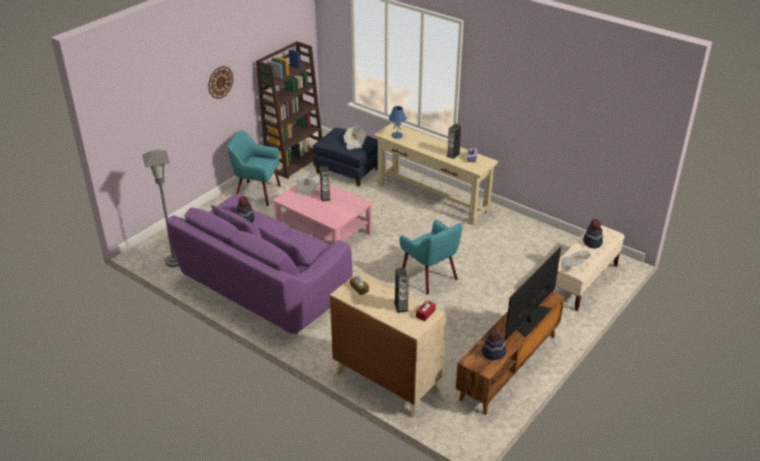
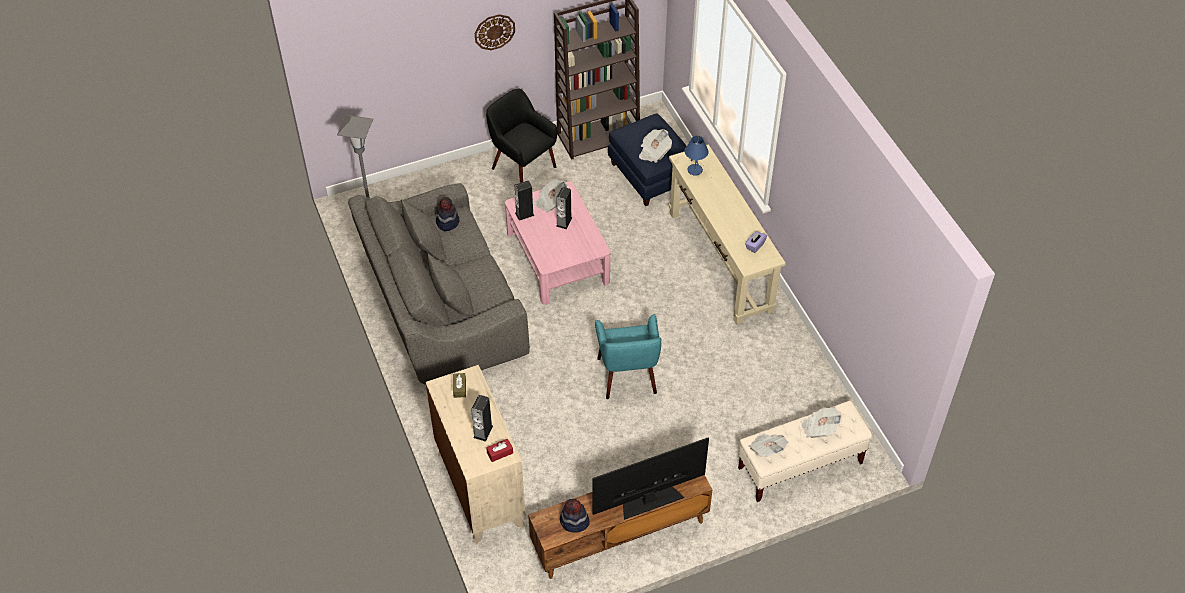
camera: 30 degrees right, 15 degrees up
(257, 193) = (522, 167): turquoise armchair -> black armchair
(264, 286) = (442, 307): purple sofa -> grey sofa
(453, 155) = (738, 229): speaker -> speaker (524, 214)
(592, 242) = (819, 428): hat -> newspaper

